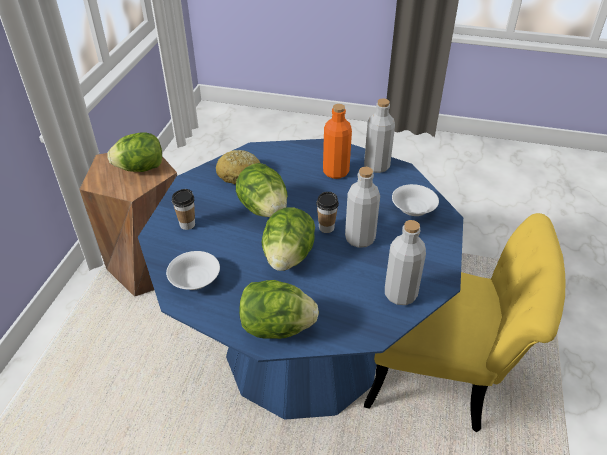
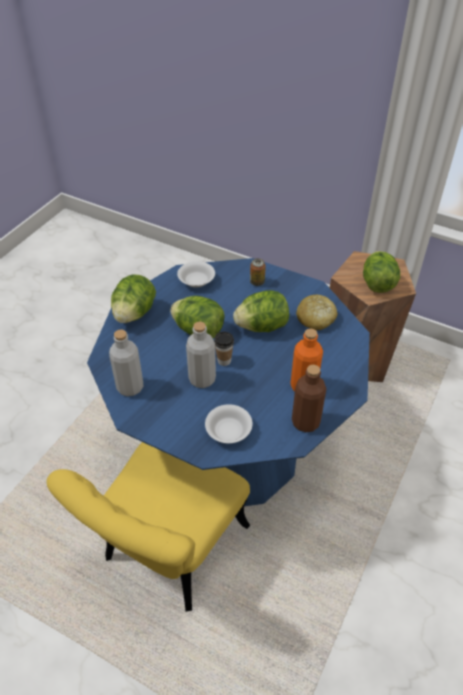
camera: 105 degrees right, 5 degrees up
(187, 224) = (257, 282): cup -> can
(376, 166) = (305, 422): grey bottle -> brown bottle

